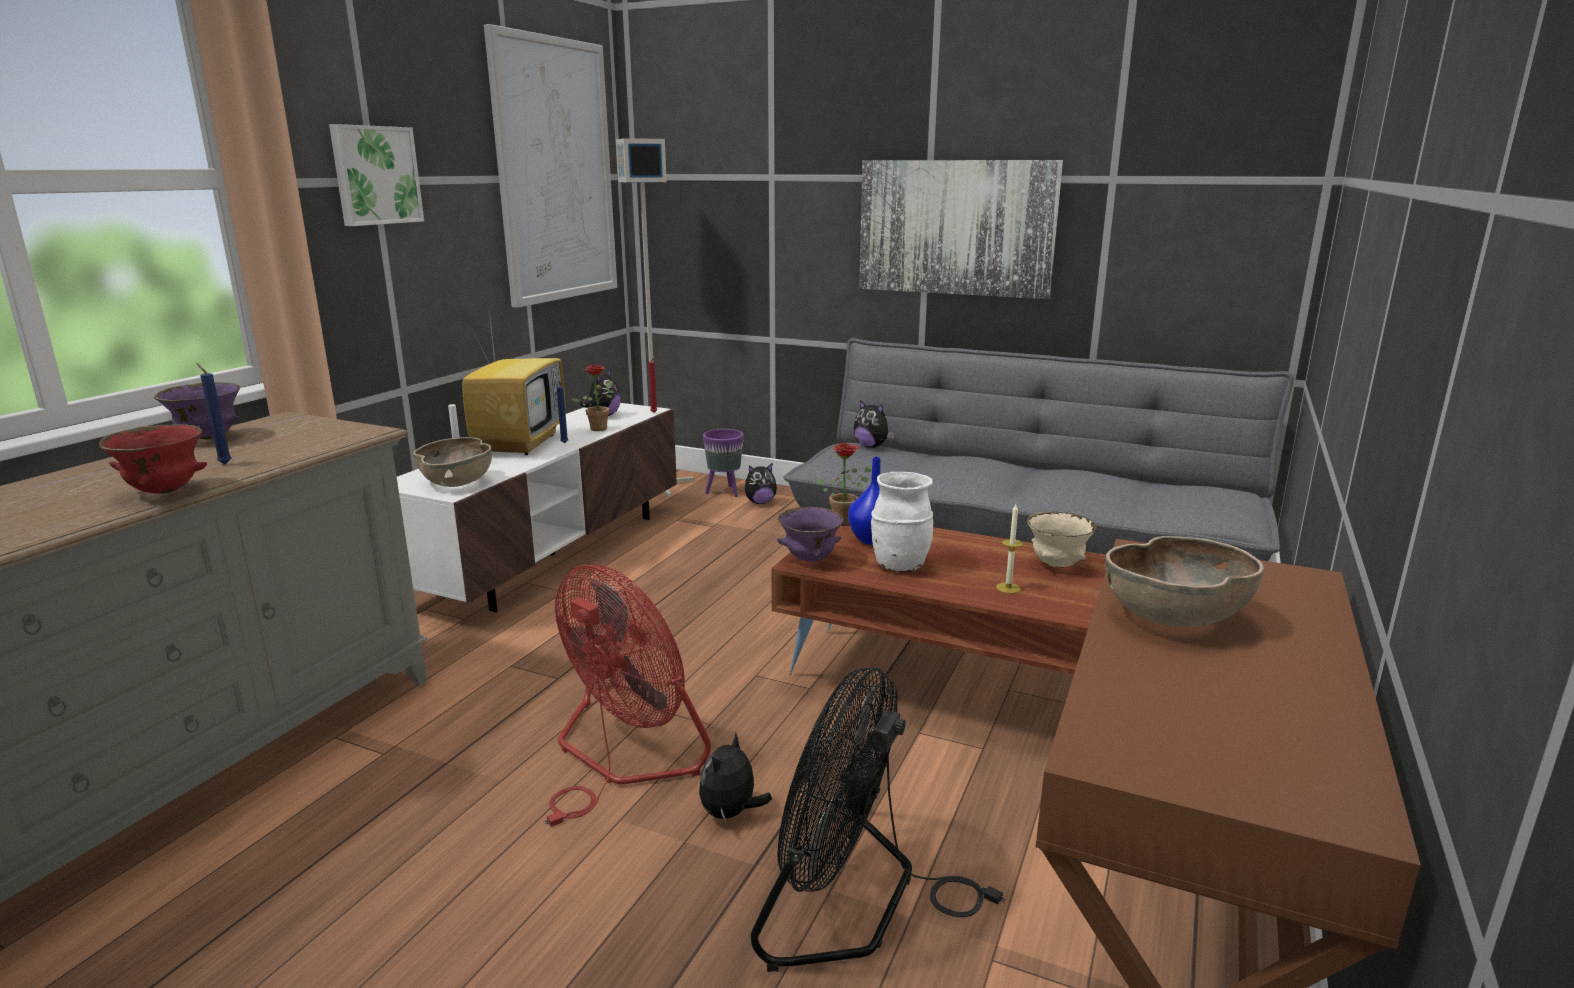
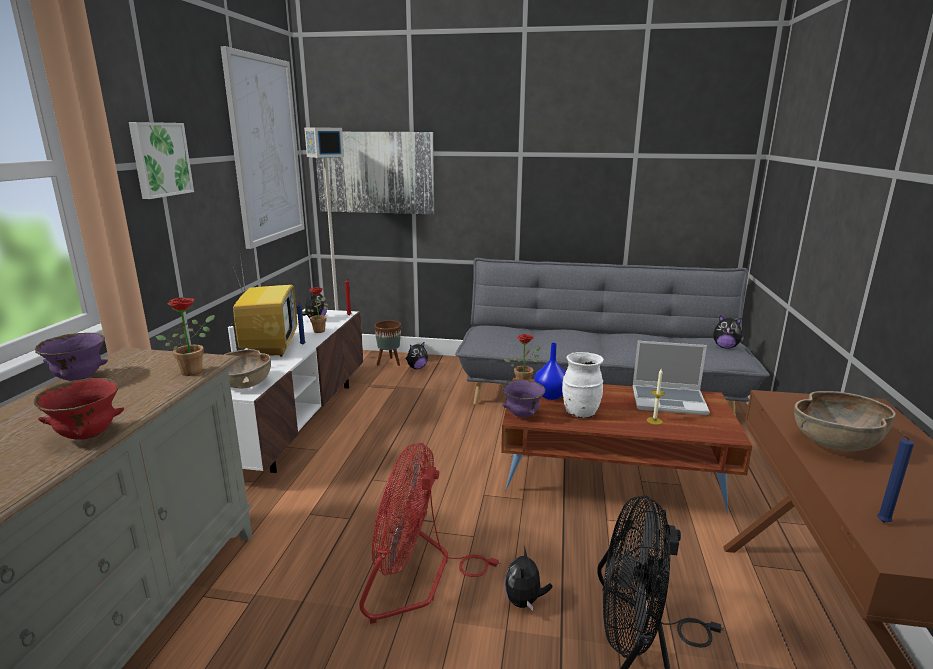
camera: 15 degrees left, 0 degrees up
(224, 464) = (116, 402): blue candle -> blue candle (880, 522)
(339, 440) = (195, 370): none -> potted plant
(613, 756) = (422, 573): red fan -> red fan turned 105 degrees counterclockwise
(725, 492) = (389, 363): purple planter -> brown planter
(871, 446) = (499, 327): plush toy -> plush toy (725, 347)
(955, 228) = (538, 185): picture -> picture (375, 172)
(1057, 565) = (669, 401): beige bowl -> laptop

